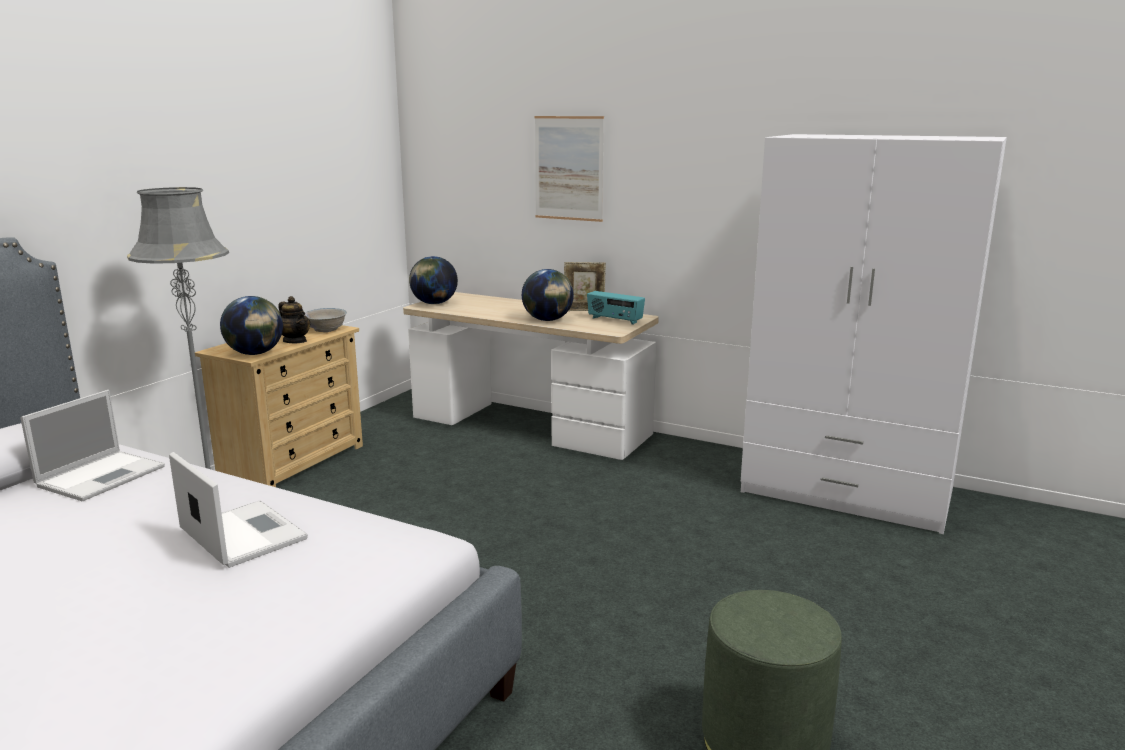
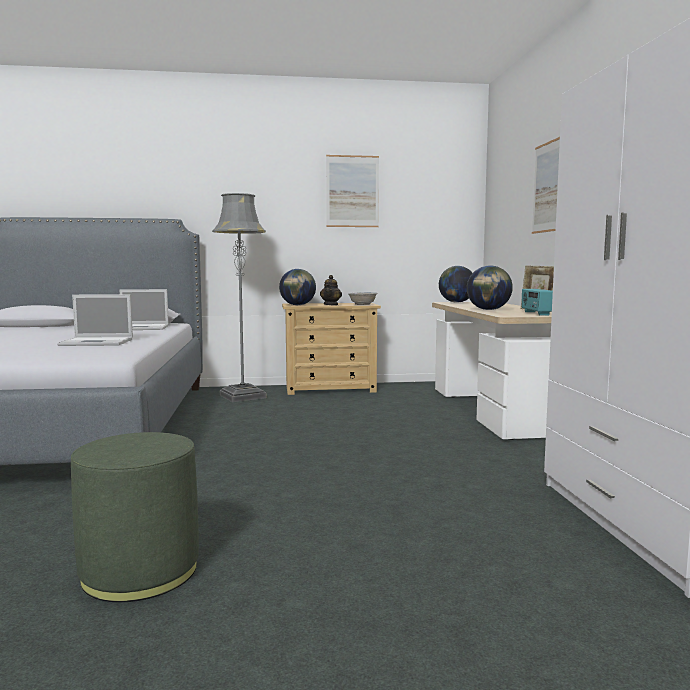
camera: 55 degrees right, 10 degrees down
(241, 534) = (98, 342): laptop -> laptop turned 75 degrees clockwise
(263, 154) = (352, 191): none -> picture

